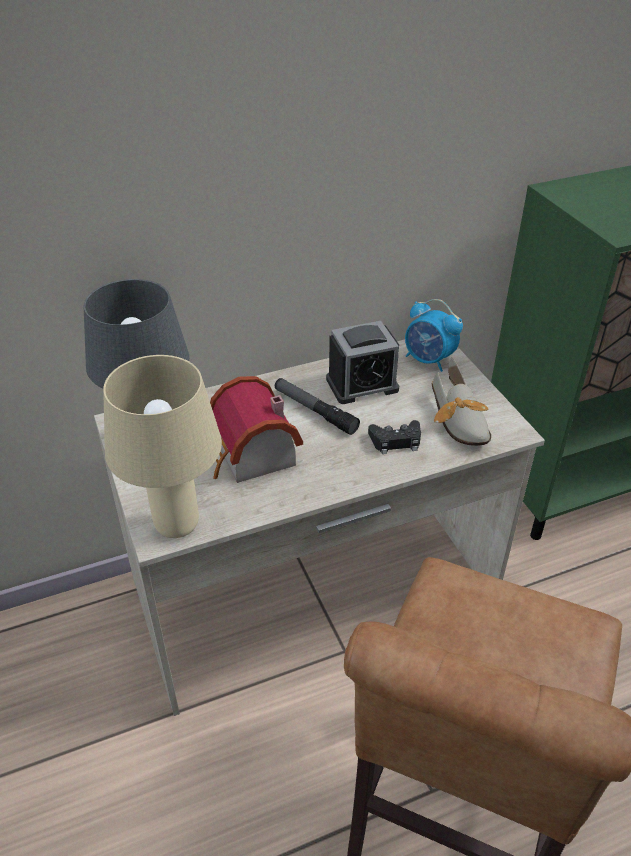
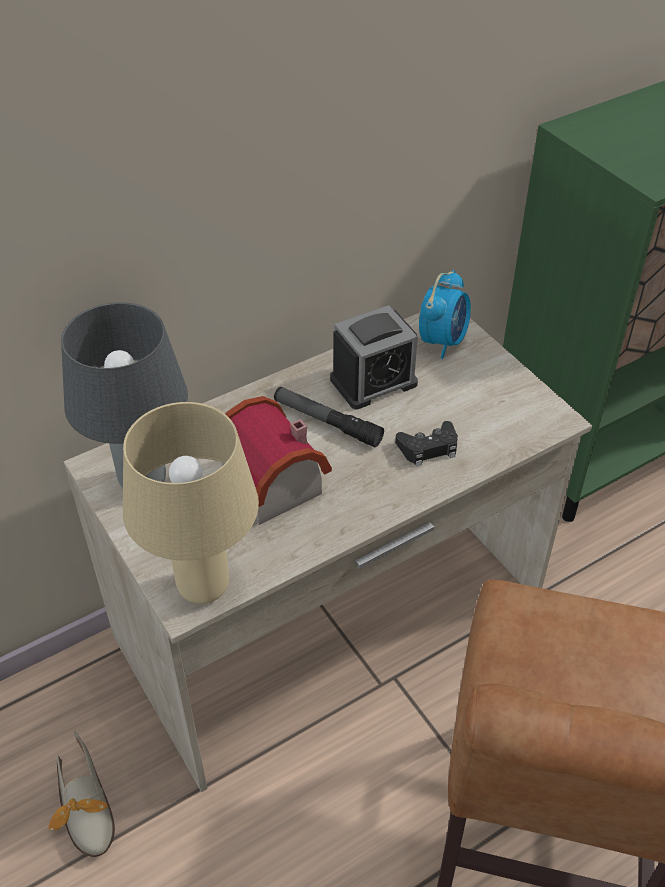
camera: 10 degrees left, 5 degrees up
(429, 360) = (443, 341): alarm clock -> alarm clock turned 90 degrees counterclockwise
(460, 420) = (495, 413): shoe -> shoe (86, 810)

